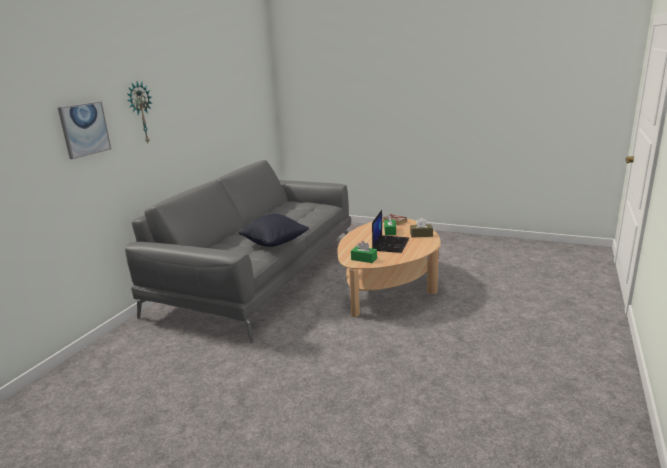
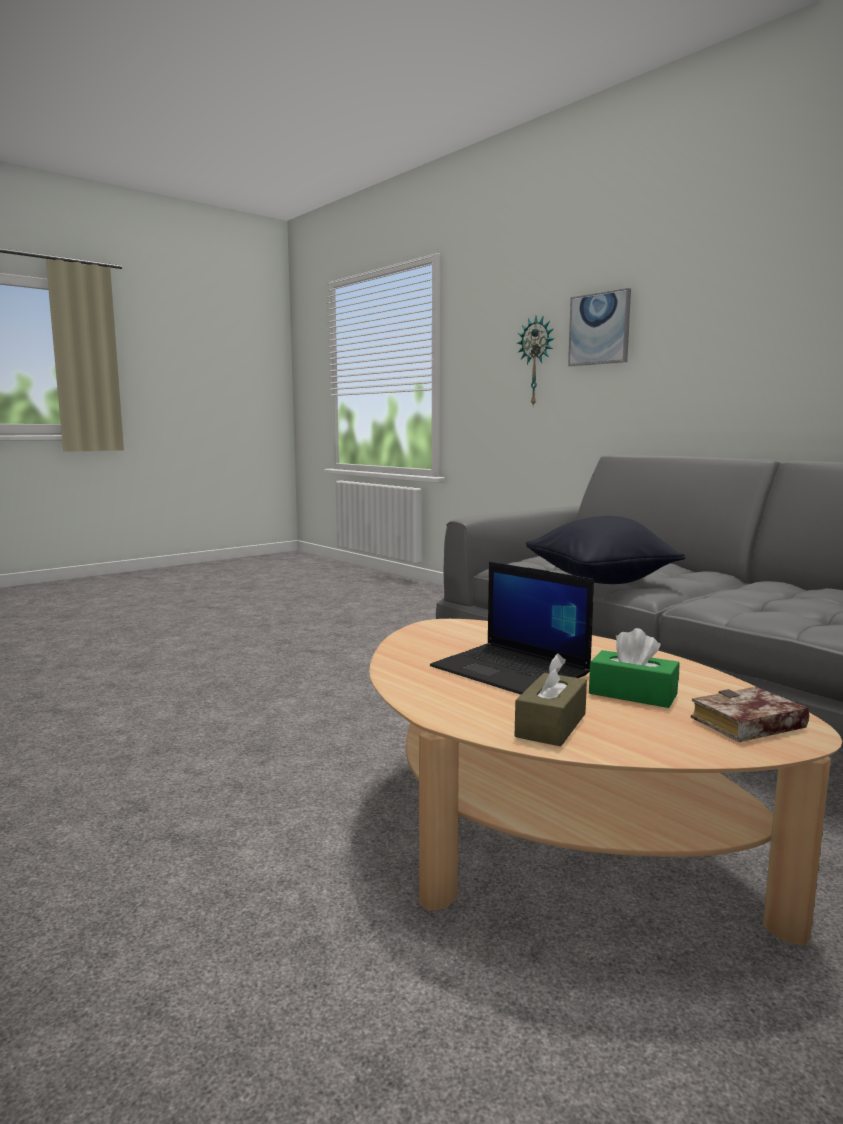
camera: 115 degrees right, 10 degrees down
(140, 112) = (702, 307): wall clock -> wall clock (537, 361)
(364, 259) = (448, 634): green tissue box -> none

